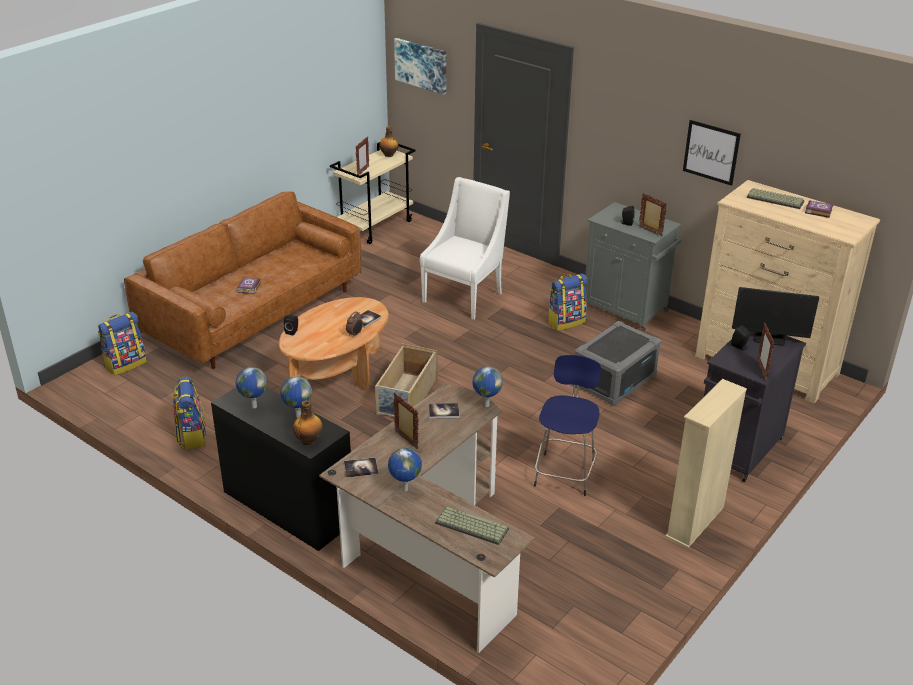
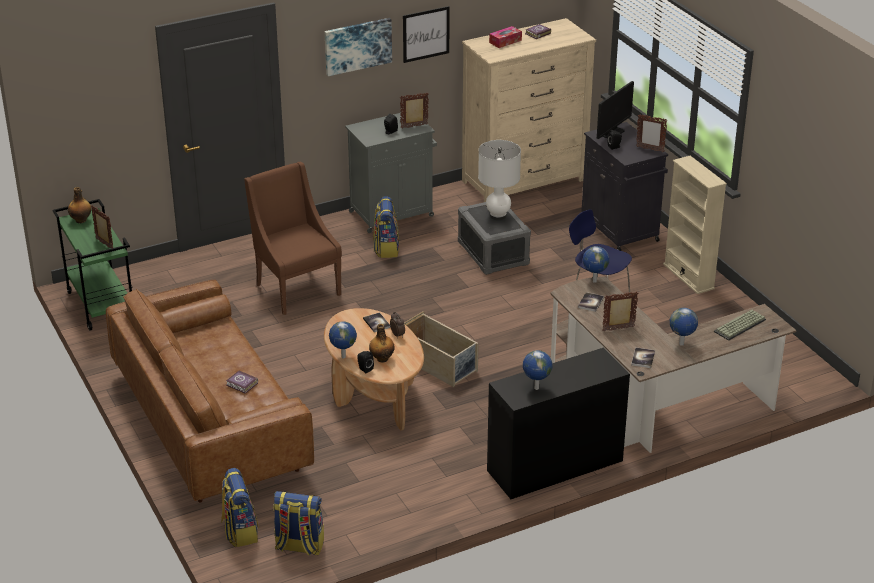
camera: 65 degrees left, 0 degrees up
(191, 436) = (408, 505): backpack -> backpack (299, 546)
(298, 416) = (565, 368): globe -> globe (343, 357)
(309, 440) = (604, 369): bottle -> bottle (382, 358)
(375, 226) = (100, 305): beige cart -> green cart
(421, 65) = (85, 103): picture -> picture (357, 45)
(464, 296) = (296, 289): white armchair -> brown armchair
(625, 345) = (498, 216): none -> white table lamp
(776, 199) = (505, 41): keyboard -> tissue box

